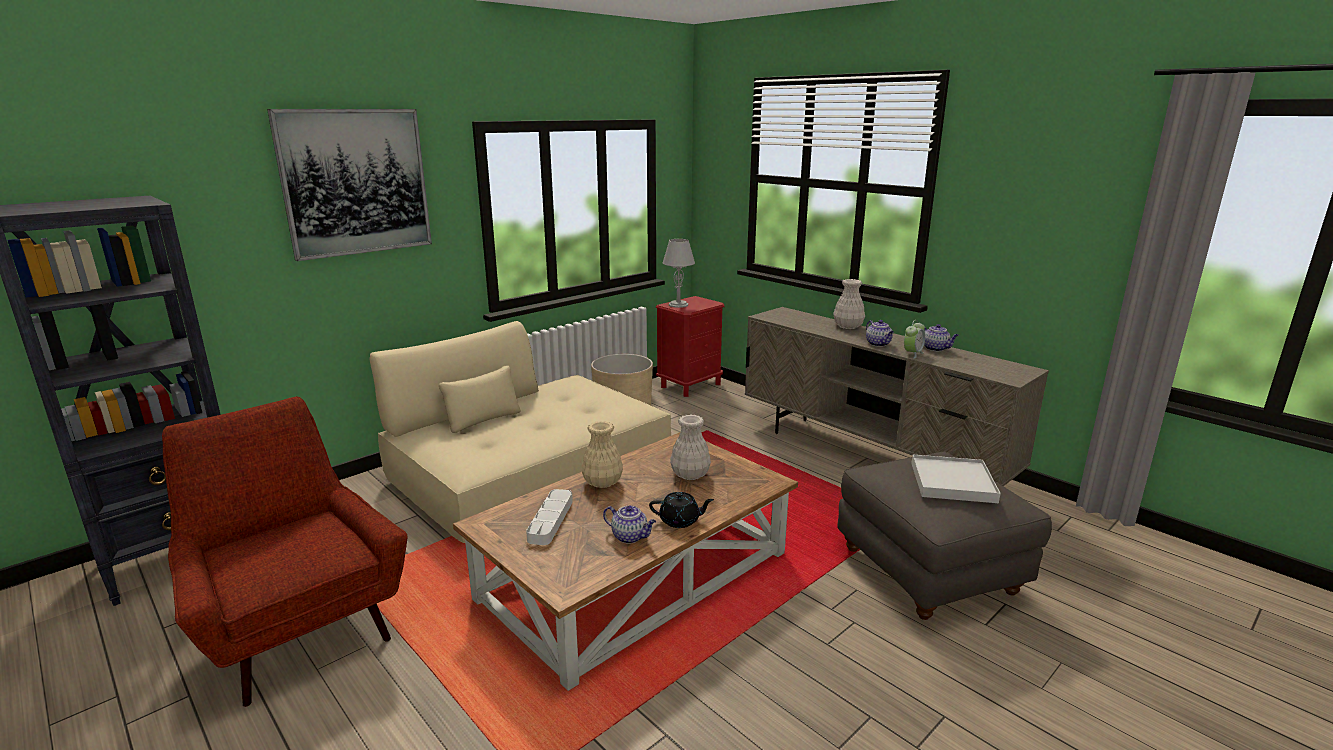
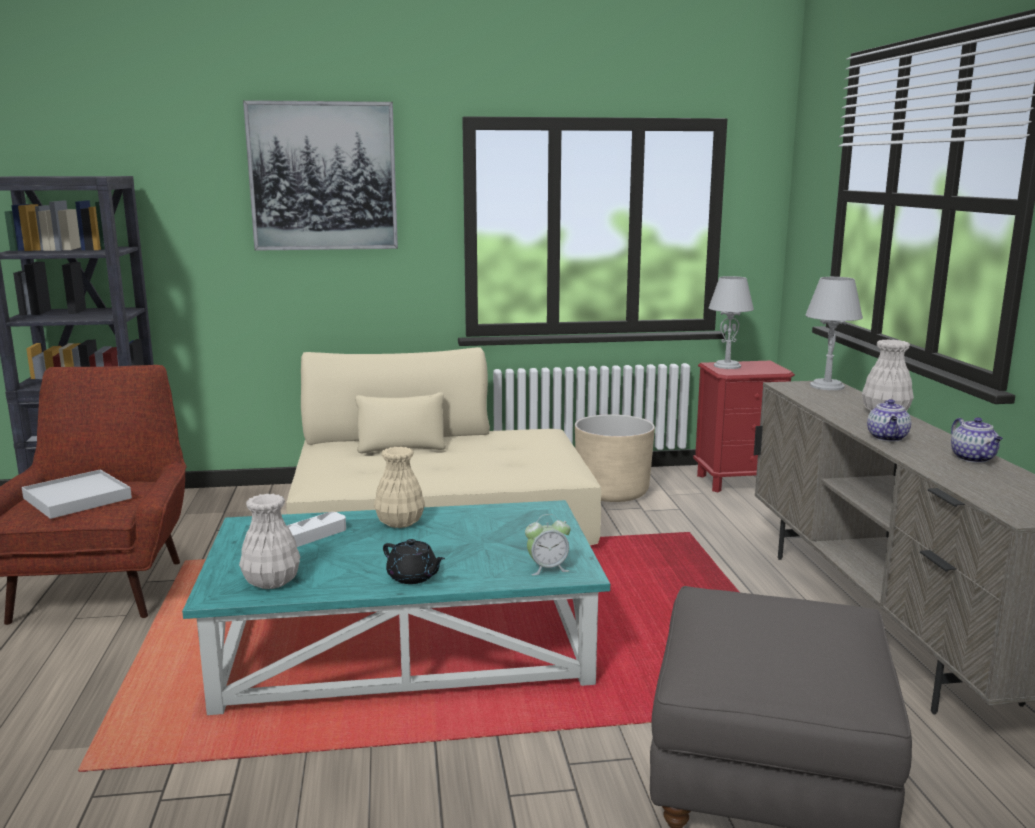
camera: 35 degrees right, 5 degrees down
(630, 537) = (343, 575): teapot -> none
(636, 574) = (407, 644): brown coffee table -> turquoise coffee table
(690, 475) = (498, 541): white vase -> white vase (271, 582)
(786, 312) = (826, 386): none -> grey table lamp
(912, 354) = (917, 457): alarm clock -> alarm clock (547, 568)
(952, 482) = (787, 636): white tray -> white tray (77, 498)

